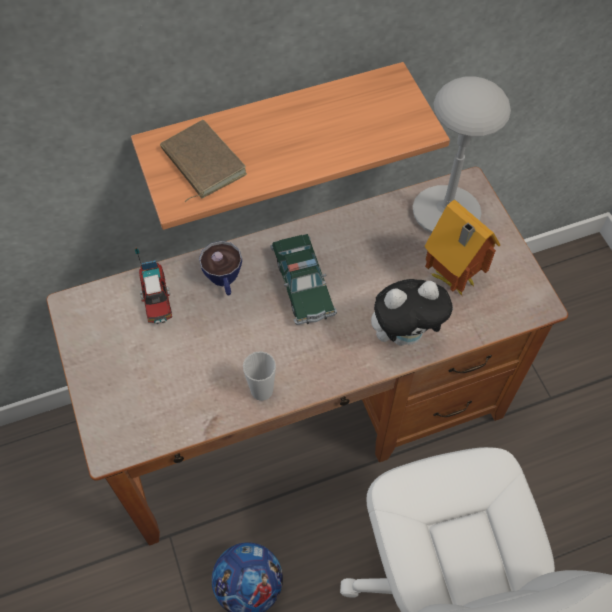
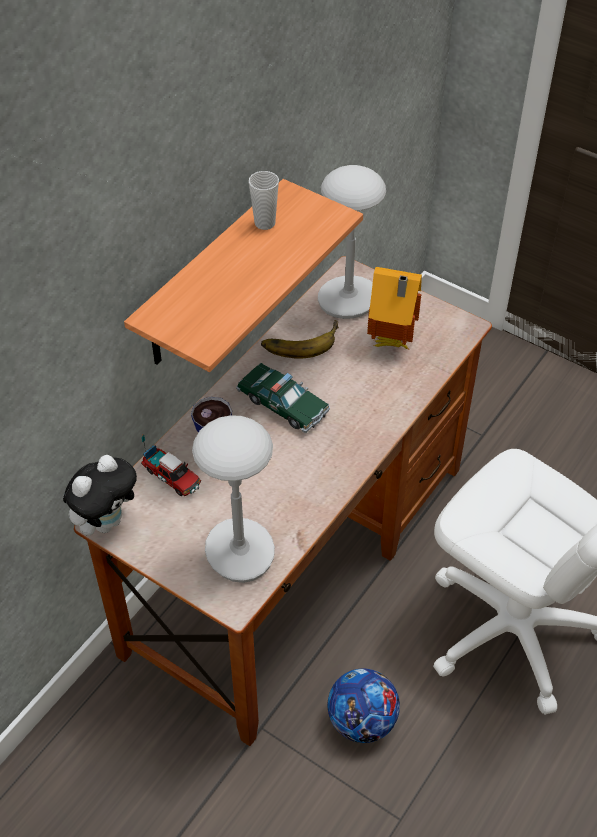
camera: 35 degrees left, 10 degrees down
(152, 403) = (239, 552): none -> grey table lamp
(201, 163) = (199, 313): brown book -> none
(262, 390) = (318, 494): cup -> cup (265, 223)
(368, 230) = (300, 340): none -> banana
(405, 334) = (390, 396): plush toy -> plush toy (106, 521)

